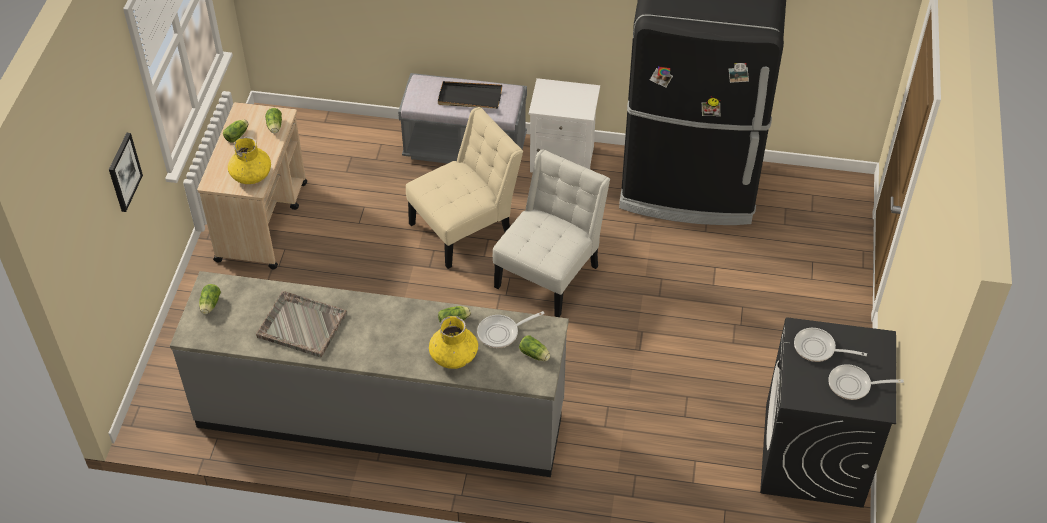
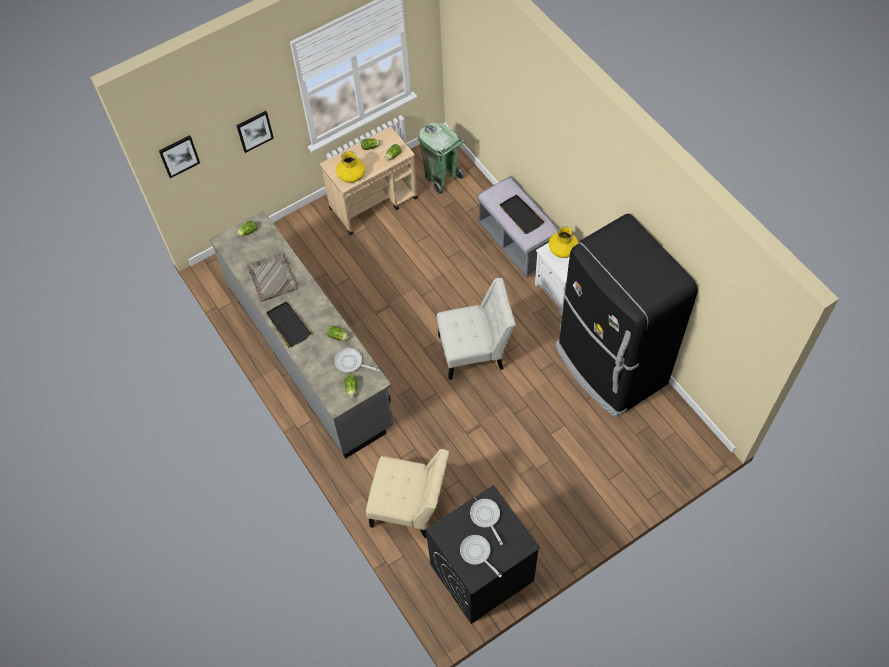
camera: 50 degrees right, 10 degrees up
(73, 247) = (179, 156): none -> picture
(307, 146) = (441, 177): none -> green trash can
(384, 354) = (288, 325): none -> black tray
(454, 356) = (316, 355): yellow vase -> yellow vase (563, 250)
(465, 227) = (464, 289): beige chair -> beige chair (410, 507)

